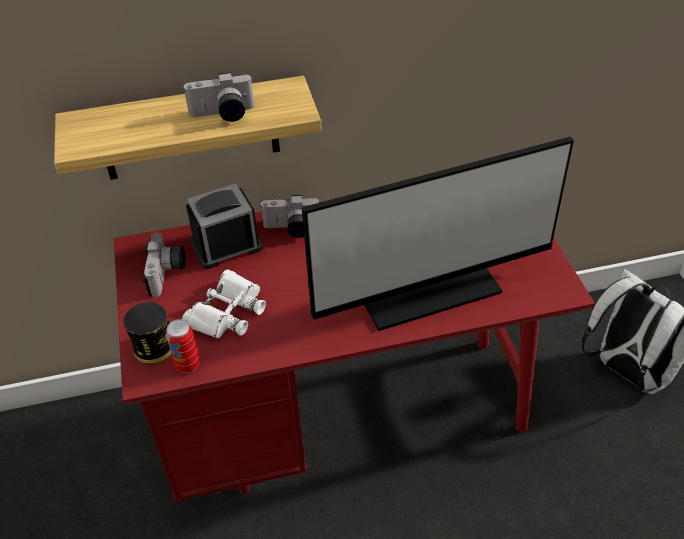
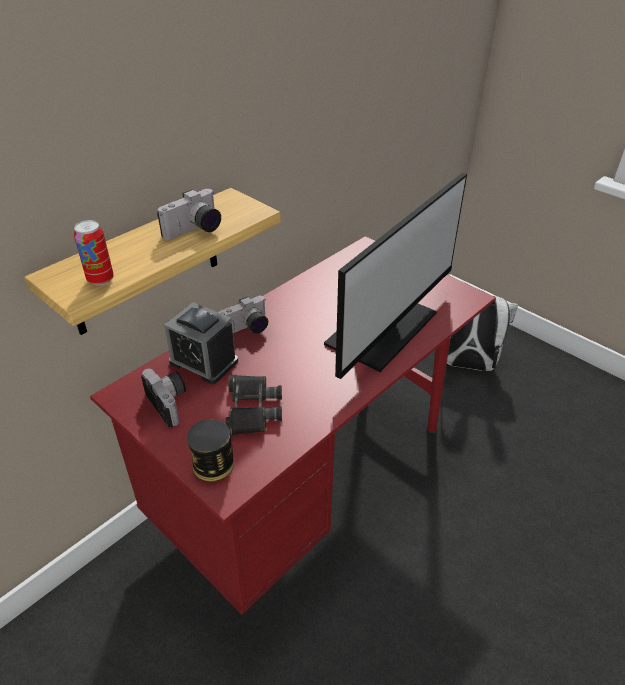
camera: 35 degrees left, 5 degrees down
(187, 364) = (256, 463): can -> can (100, 279)
(226, 246) = (203, 362): alarm clock -> alarm clock turned 90 degrees counterclockwise
(227, 312) = (251, 409): white binoculars -> black binoculars

